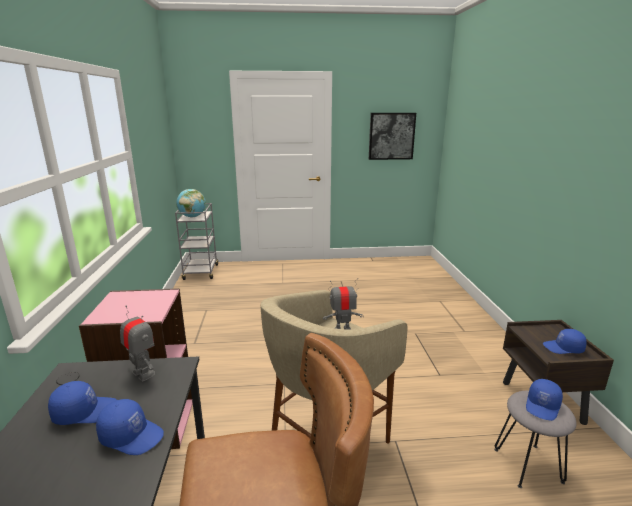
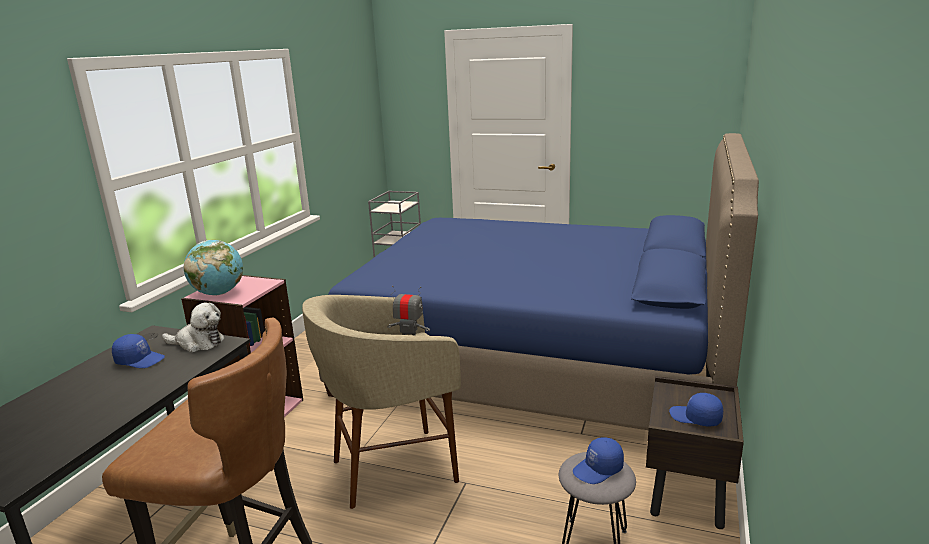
camera: 25 degrees right, 0 degrees up
(132, 435) = (154, 381): blue cap -> none
(143, 374) = (198, 343): toy robot -> plush toy
(192, 217) = (390, 207): globe -> globe (218, 293)
(360, 322) = (537, 358): none -> blue bed
(391, 136) = (657, 110): picture -> none

